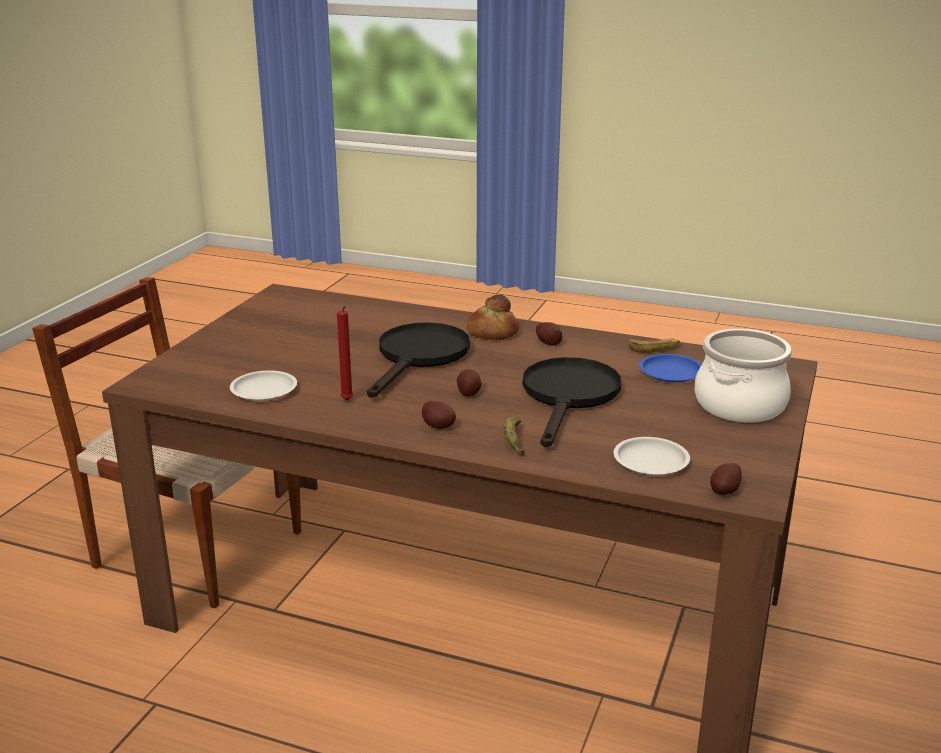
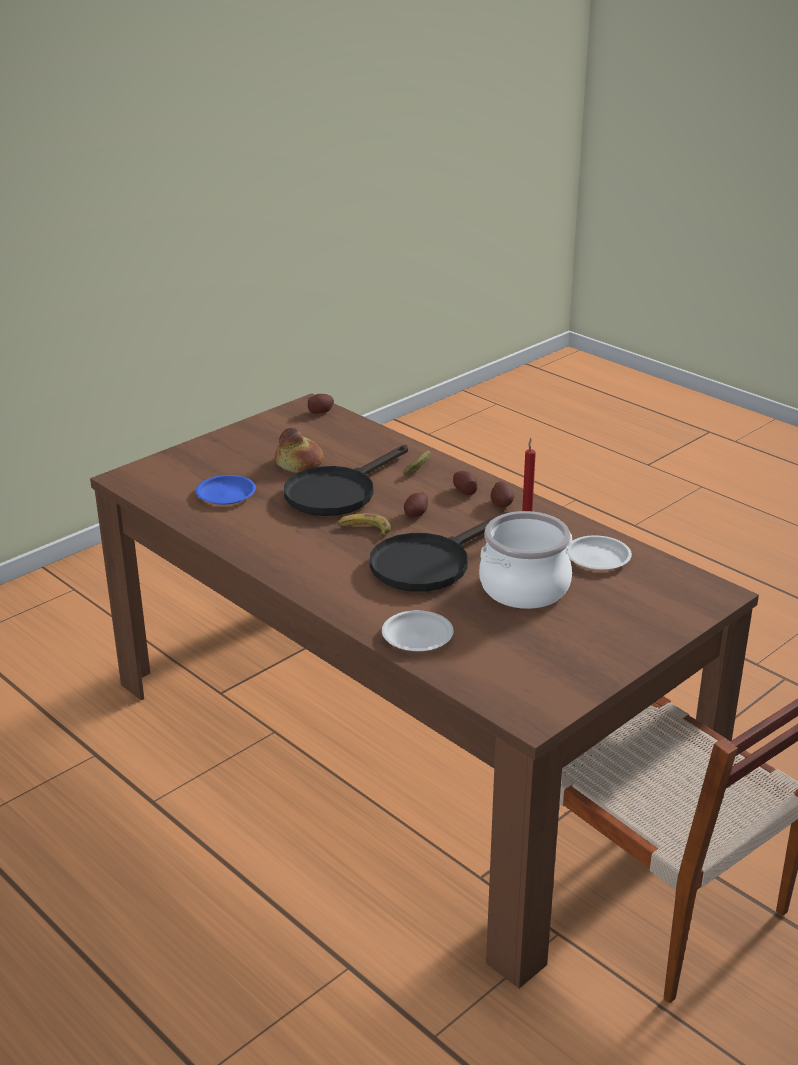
camera: 155 degrees left, 5 degrees up
(492, 333) = (329, 577): bread -> bread (299, 463)
(548, 342) = (288, 551): potato -> potato (502, 504)
(651, 461) = (341, 435): white plate -> white plate (417, 635)
(654, 348) = (201, 521): banana -> banana (364, 529)
(740, 405) = (219, 456): cooking pot -> cooking pot (524, 587)

